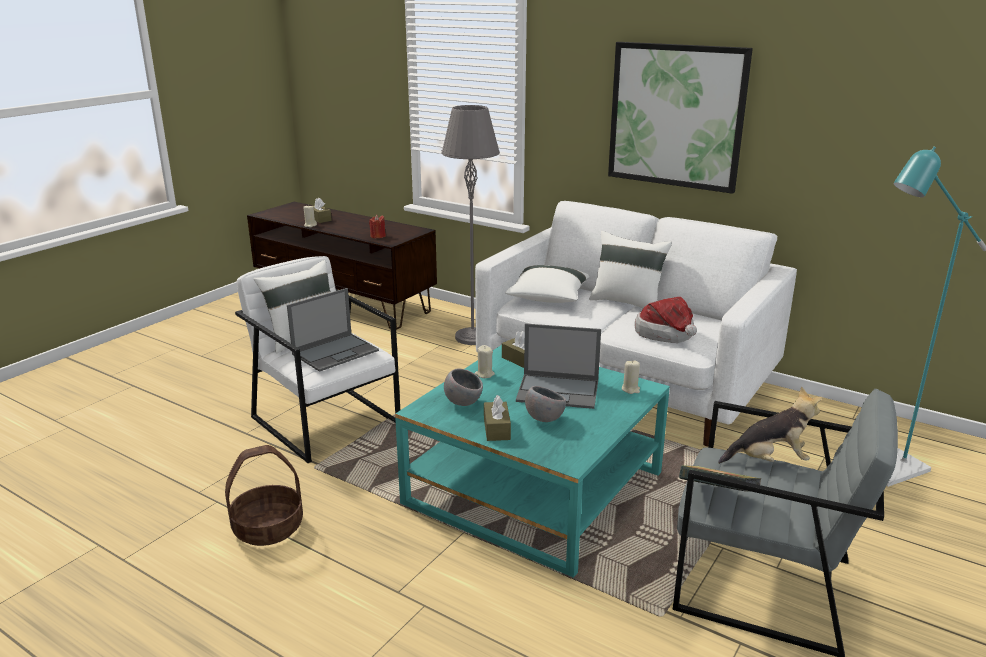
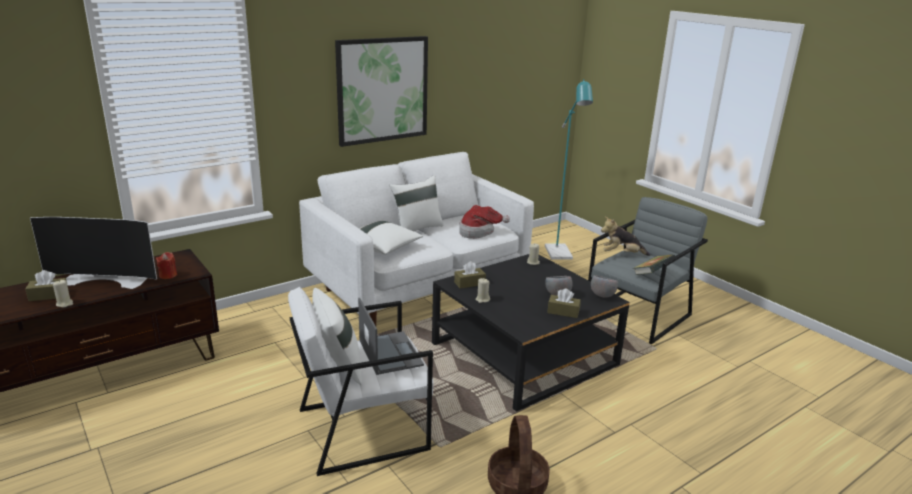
camera: 70 degrees left, 0 degrees up
(356, 224) = (106, 279): none -> television
(463, 402) = (521, 315): grey bowl -> grey bowl (602, 296)
(472, 337) = (277, 324): grey floor lamp -> none
(534, 488) = (523, 354): turquoise coffee table -> black coffee table
(559, 391) = (523, 282): laptop -> none
(769, 460) = (621, 254): plush toy -> plush toy turned 105 degrees counterclockwise

